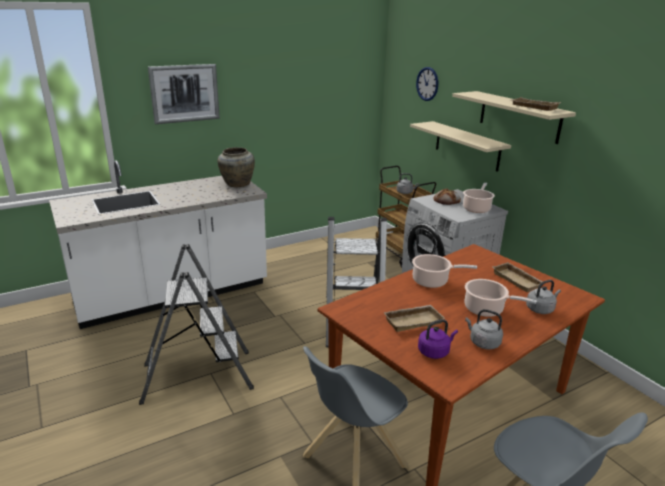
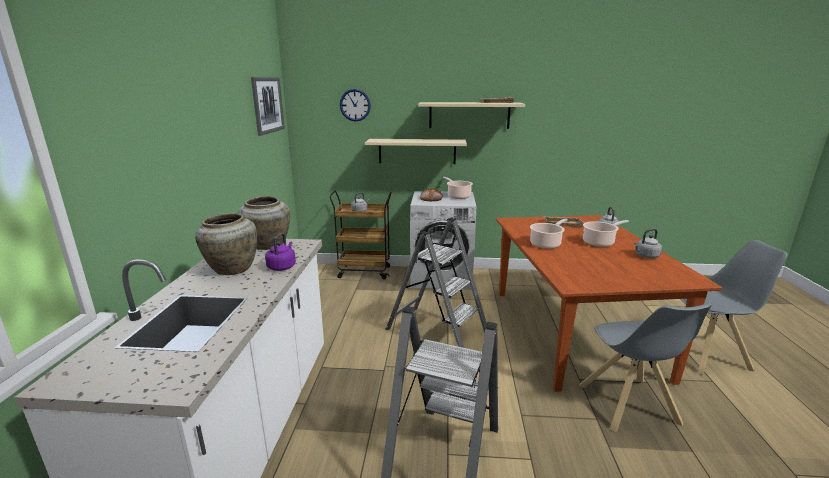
camera: 55 degrees left, 5 degrees down
(185, 93) = (152, 137): picture -> picture (267, 105)
(192, 188) = (231, 269): none -> beige vase
(413, 320) = (605, 266): beige tray -> none
(434, 352) = (654, 272): purple kettle -> purple kettle (282, 266)

